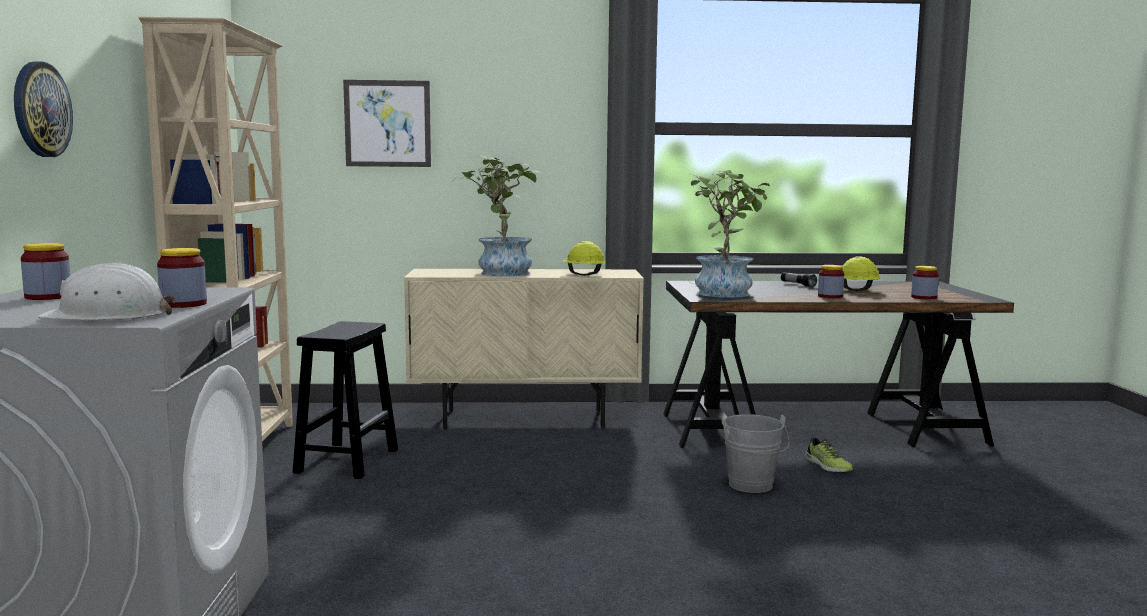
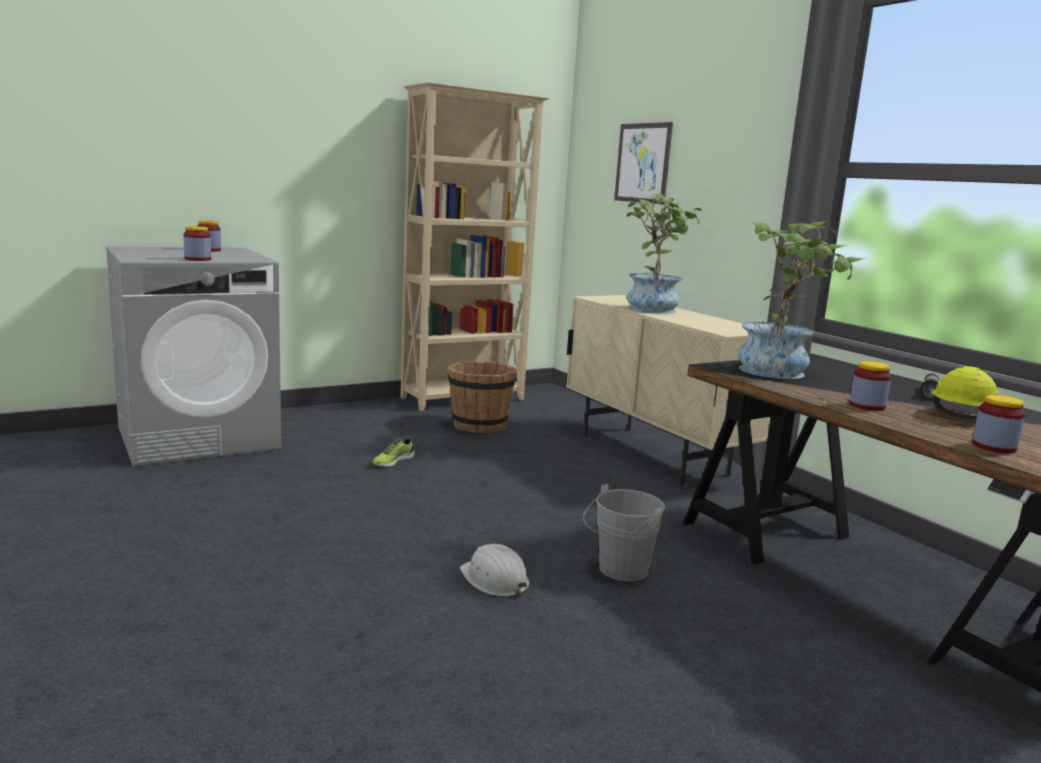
camera: 60 degrees right, 5 degrees up
(41, 109) = (282, 148): wall clock -> none
(108, 315) = (151, 256): white hard hat -> white hard hat (494, 579)
(347, 460) = (479, 426): black stool -> brown bucket
(583, 274) = (697, 323): yellow hard hat -> none
(827, 466) = (747, 606): shoe -> shoe (393, 461)

